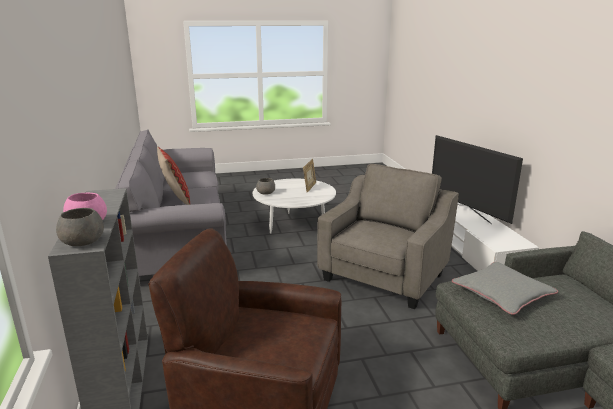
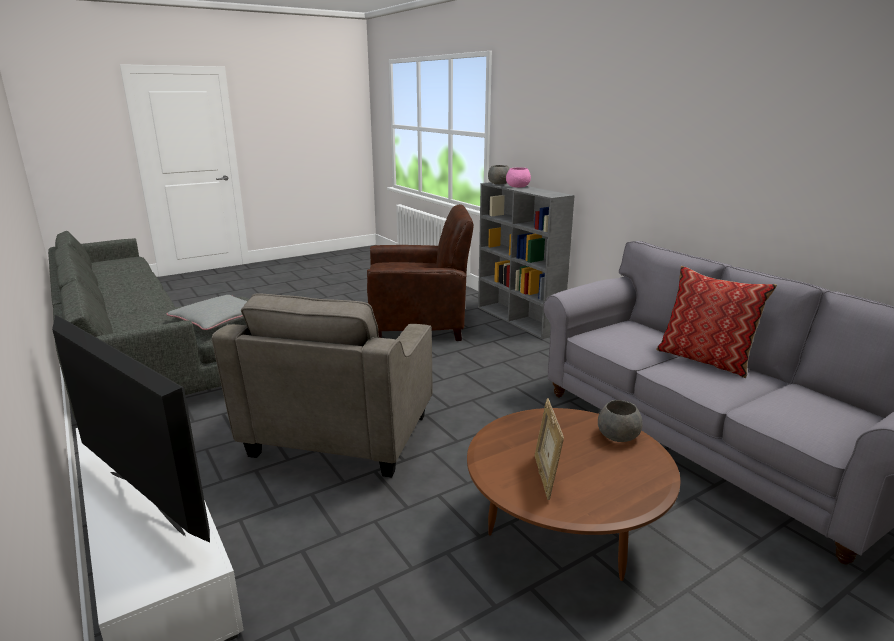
camera: 160 degrees right, 0 degrees up
(294, 224) = (563, 532): white coffee table -> brown coffee table

